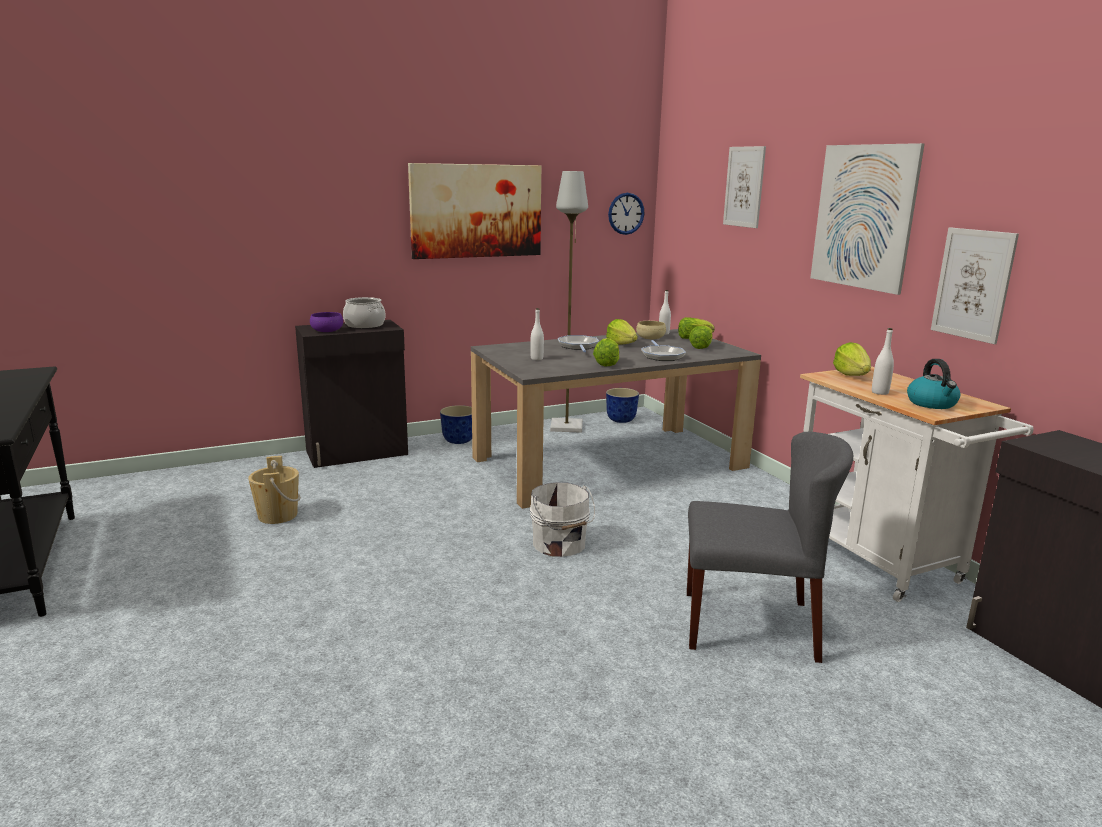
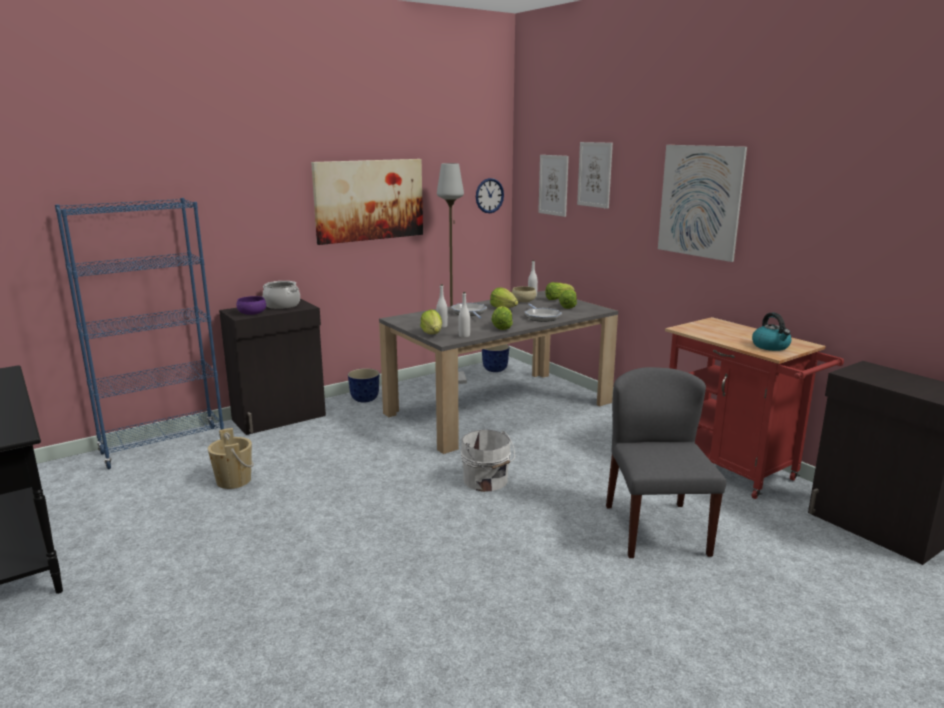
camera: 10 degrees left, 0 degrees up
(223, 473) = (164, 447): none -> blue bookcase
(750, 625) = (655, 529): grey chair -> grey chair turned 90 degrees counterclockwise
(851, 375) = (703, 326): lettuce -> lettuce (432, 333)
(880, 392) = (730, 340): white bottle -> white bottle (464, 336)
(881, 563) = (734, 470): white cart -> red cart
(973, 284) = (791, 254): picture -> picture (553, 185)

